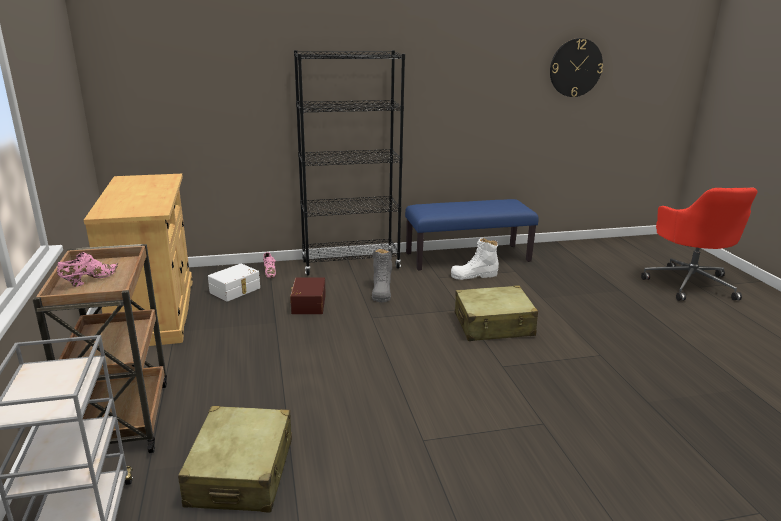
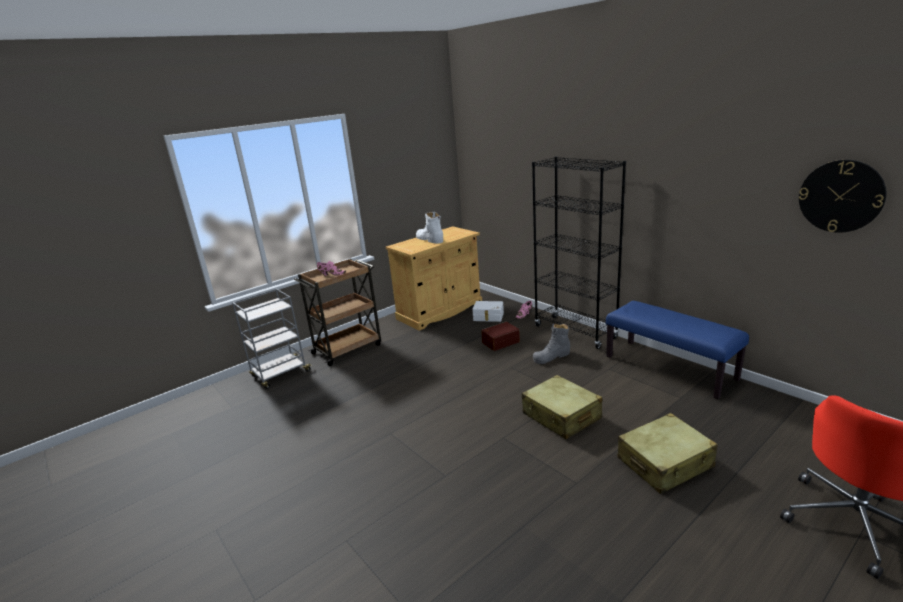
camera: 65 degrees right, 0 degrees up
(241, 472) = (329, 392): beige suitcase -> beige suitcase (665, 463)
(474, 275) = (638, 381): white boot -> white boot (429, 239)

